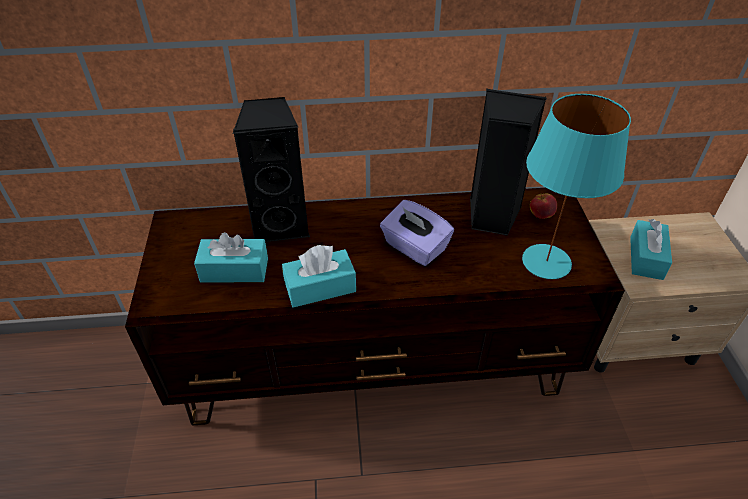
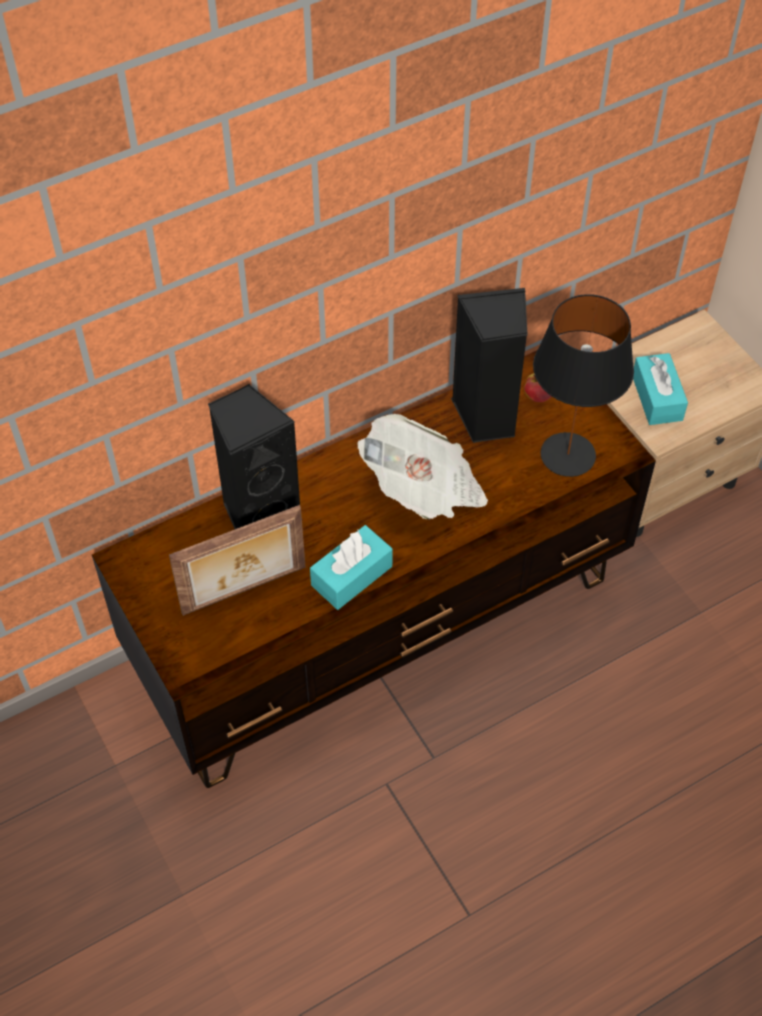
camera: 25 degrees left, 10 degrees up
(234, 270) = (245, 592): turquoise tissue box -> picture frame
(414, 247) = (424, 489): purple tissue box -> newspaper
(546, 262) = (567, 455): turquoise table lamp -> black table lamp

